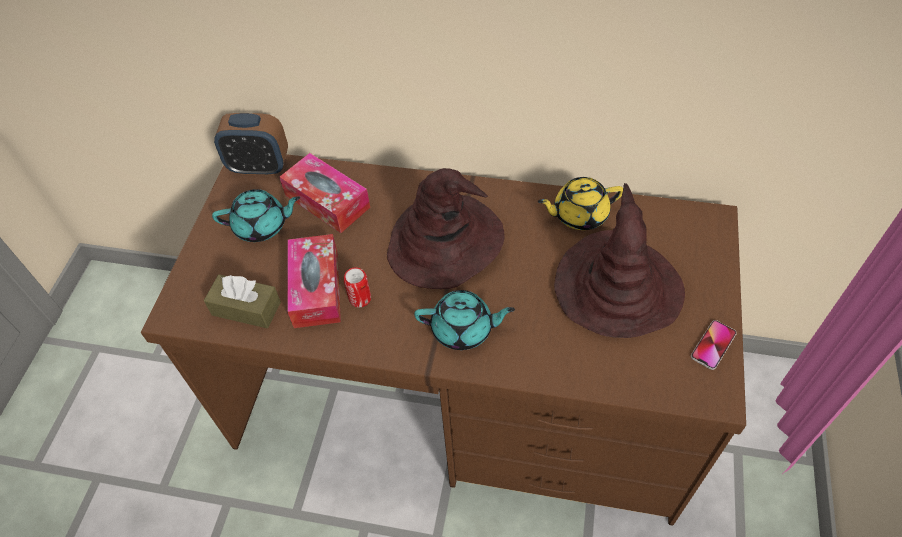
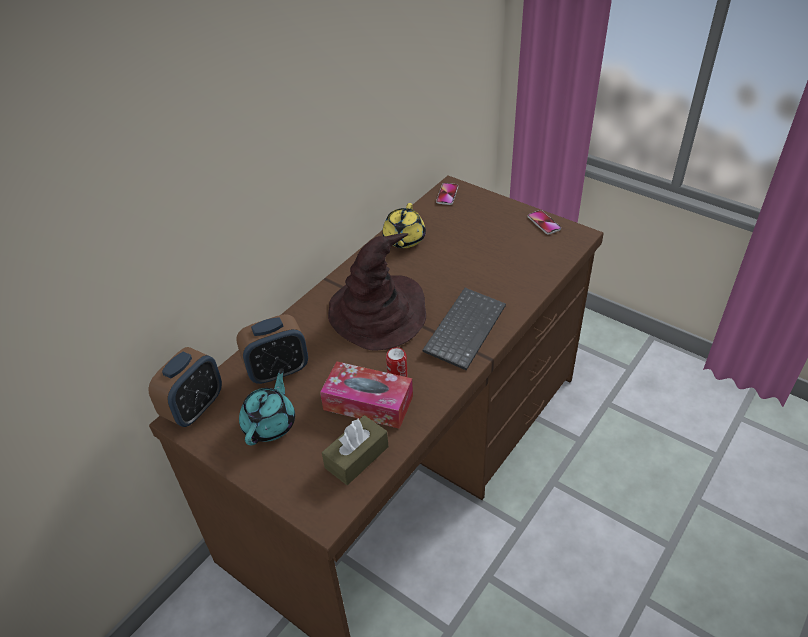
camera: 65 degrees left, 10 degrees down
(327, 201) = (278, 371): tissue box -> alarm clock
(463, 329) = (464, 328): turquoise teapot -> keyboard
(617, 288) = (477, 245): brown hat -> none
(694, 221) = (447, 194): none -> phone

